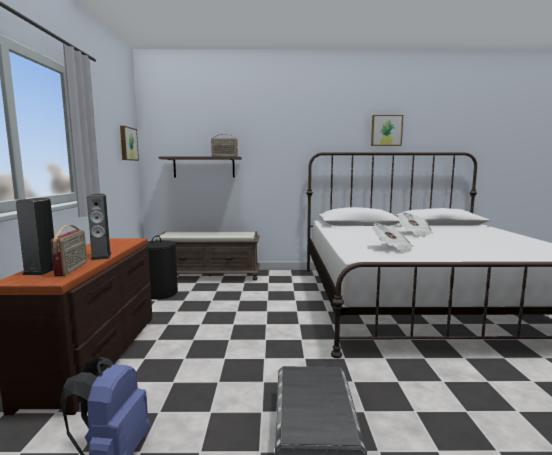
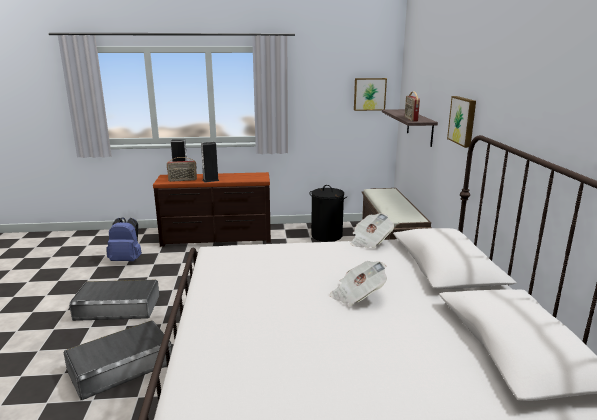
camera: 85 degrees right, 10 degrees up
(386, 130) = (563, 114): picture -> picture (463, 121)
(392, 248) = (250, 268): newspaper -> newspaper (370, 241)
(450, 400) = (121, 366): none -> grey storage box

